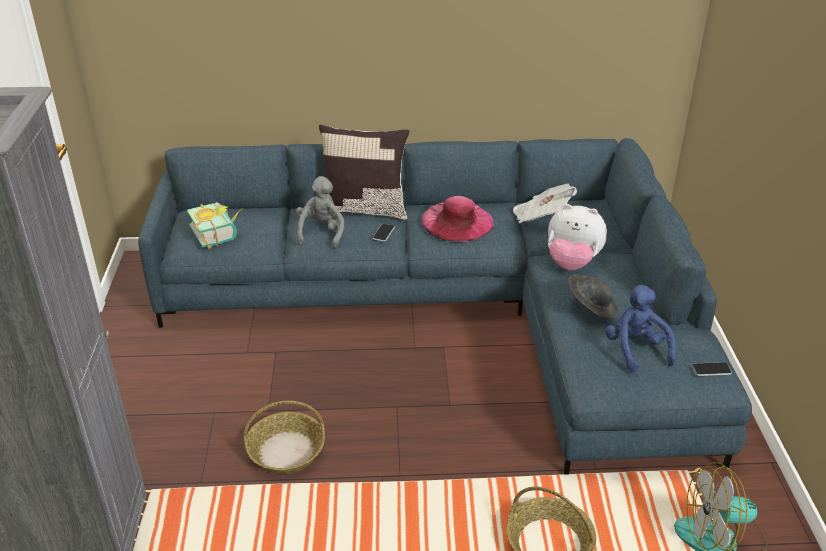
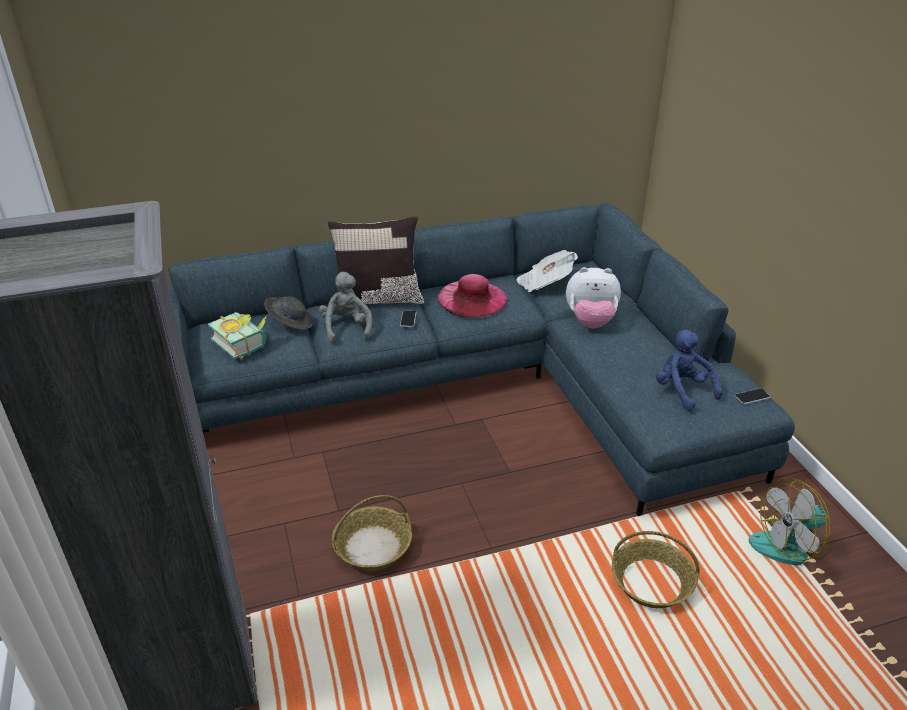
camera: 15 degrees left, 0 degrees up
(591, 307) = (627, 358): grey hat -> grey hat (290, 323)

